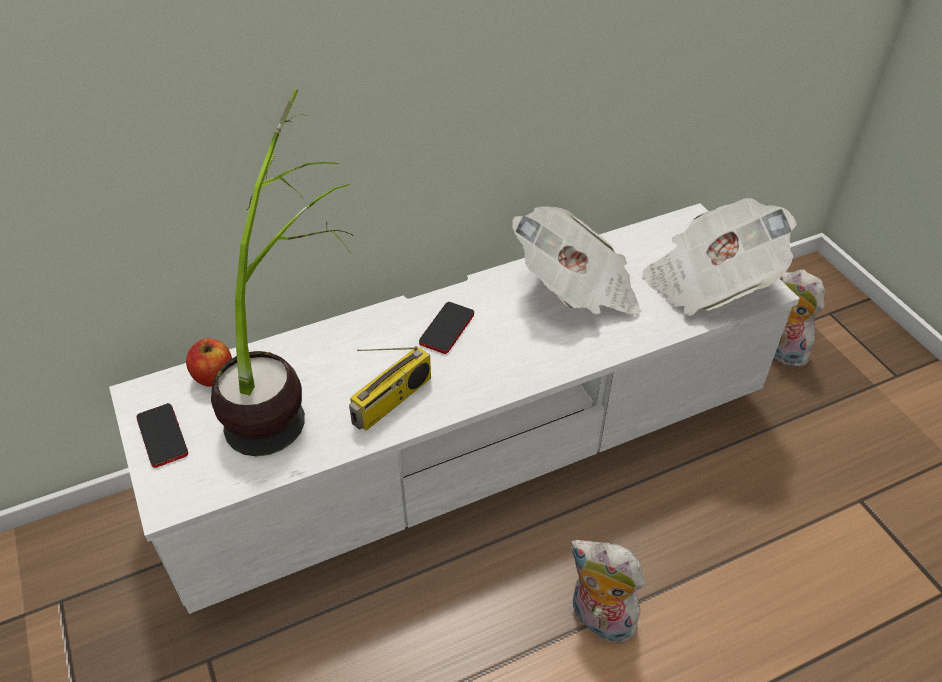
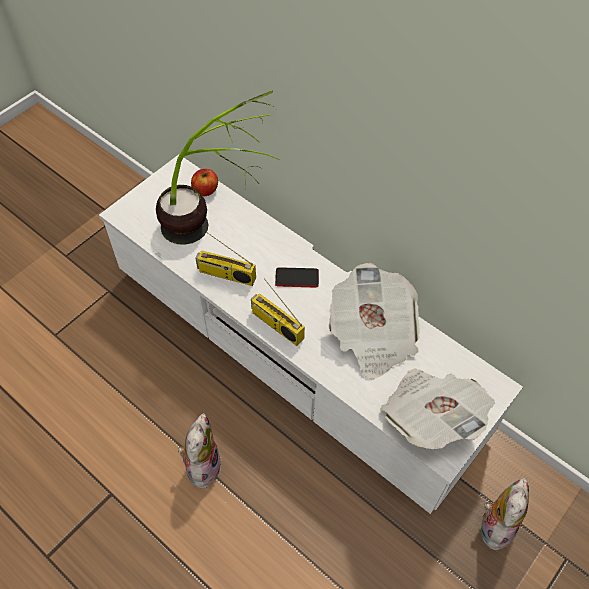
camera: 65 degrees right, 10 degrees up
(162, 436) = (157, 190): phone -> none
(512, 374) = (276, 325): none -> radio

